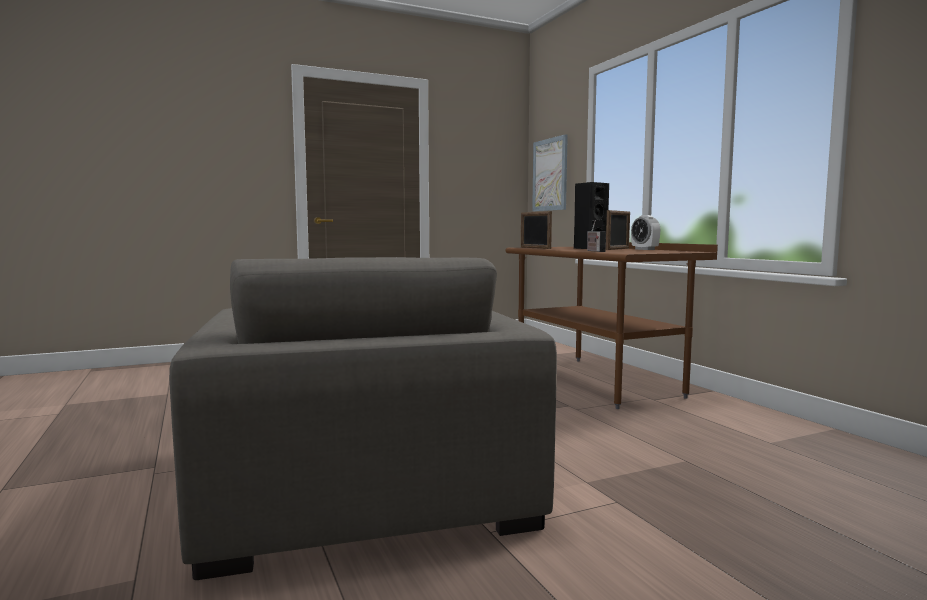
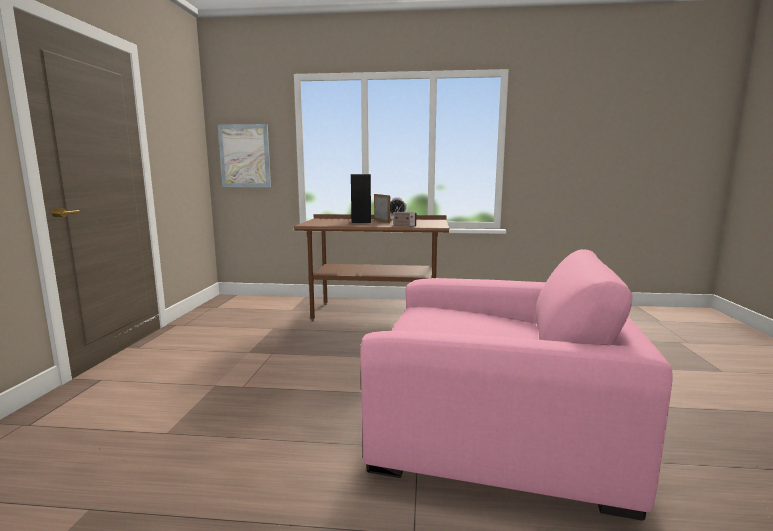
camera: 60 degrees left, 5 degrees up
(362, 478) = (494, 424): grey armchair -> pink armchair
(535, 248) = (329, 225): picture frame -> none

